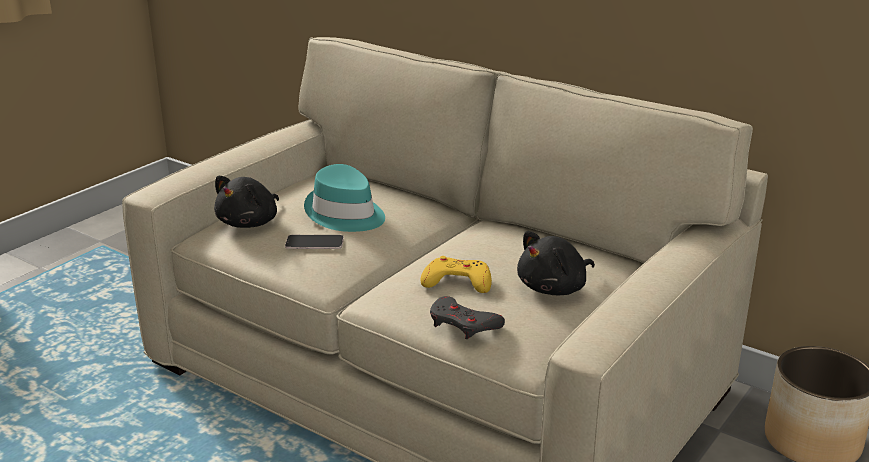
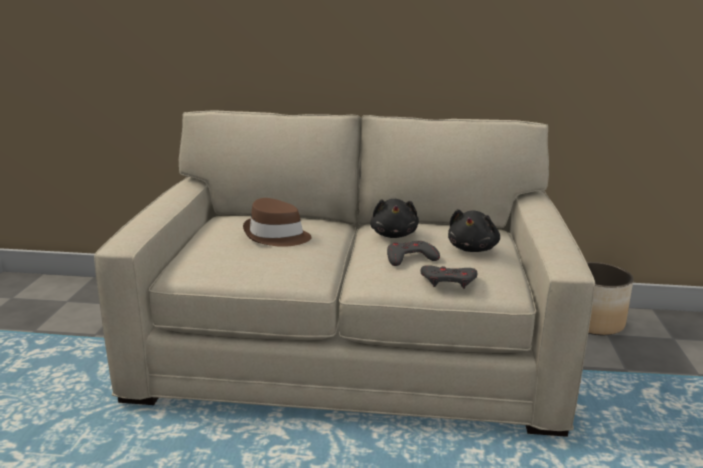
camera: 30 degrees left, 5 degrees down
(250, 223) = (208, 255): black plush toy -> black plush toy (394, 235)
(314, 243) = (278, 257): phone -> none
(345, 215) = (276, 236): turquoise hat -> brown hat
(457, 281) = (410, 258): yellow game controller -> grey game controller

